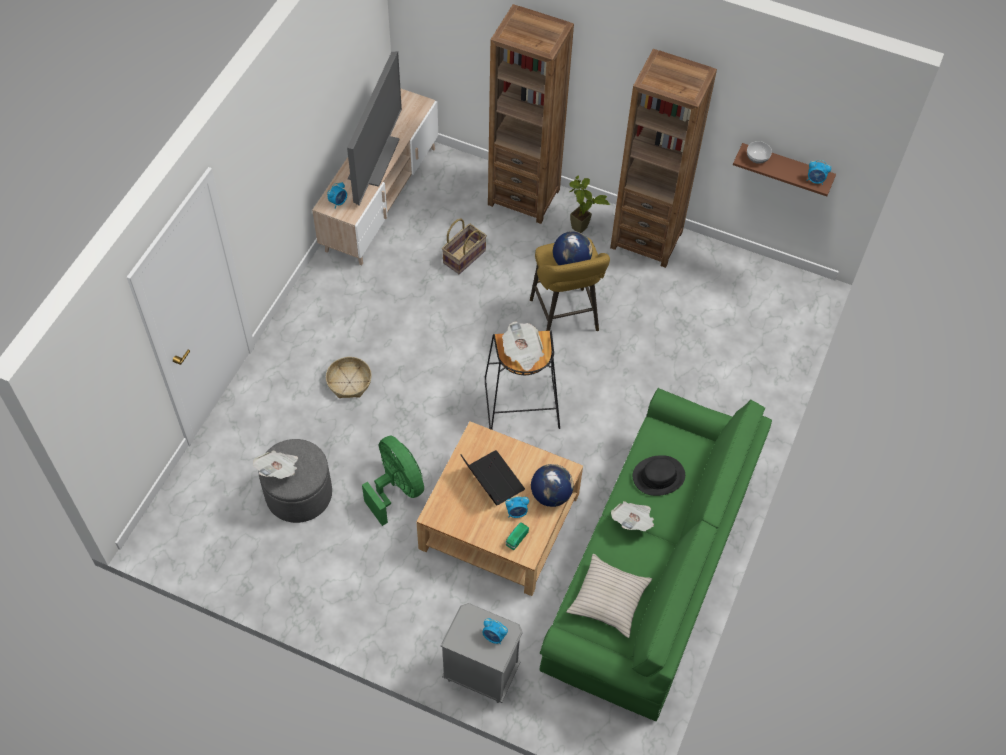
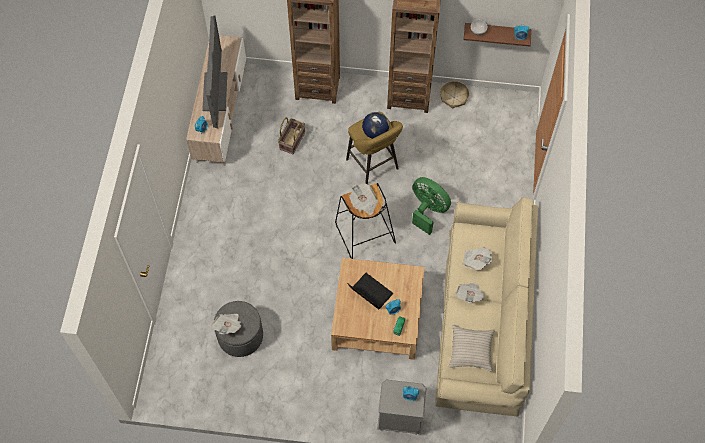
camera: 15 degrees left, 5 degrees up
(349, 382) = (246, 250): basket -> basket (454, 97)
(396, 489) = (303, 314): green fan -> green fan (428, 210)
(551, 495) = (410, 292): globe -> none
(582, 232) = (365, 102): potted plant -> none
(649, 569) = (482, 320): green sofa -> beige sofa
(658, 476) = (475, 261): black hat -> newspaper

